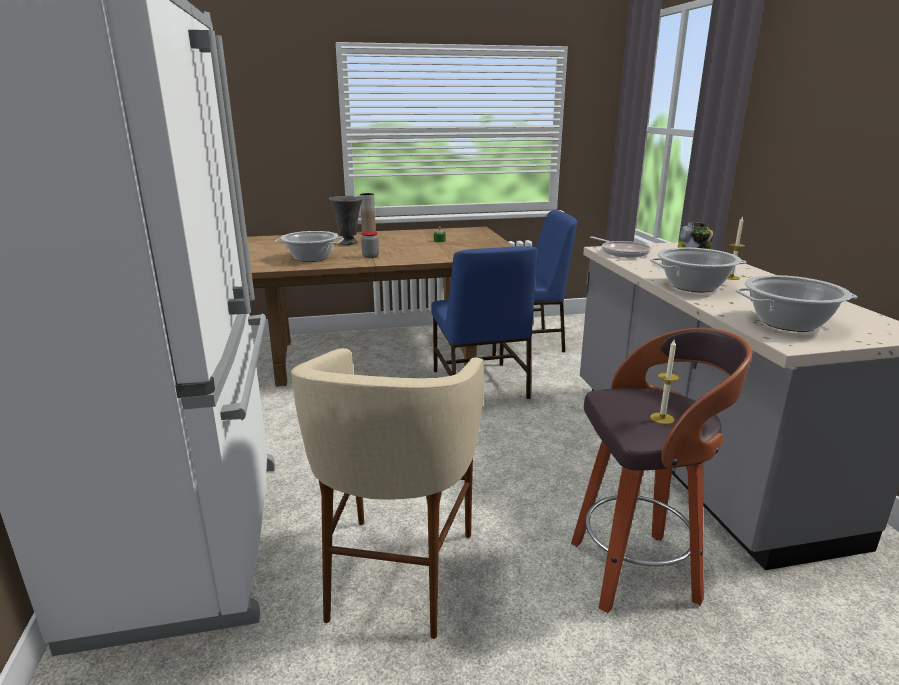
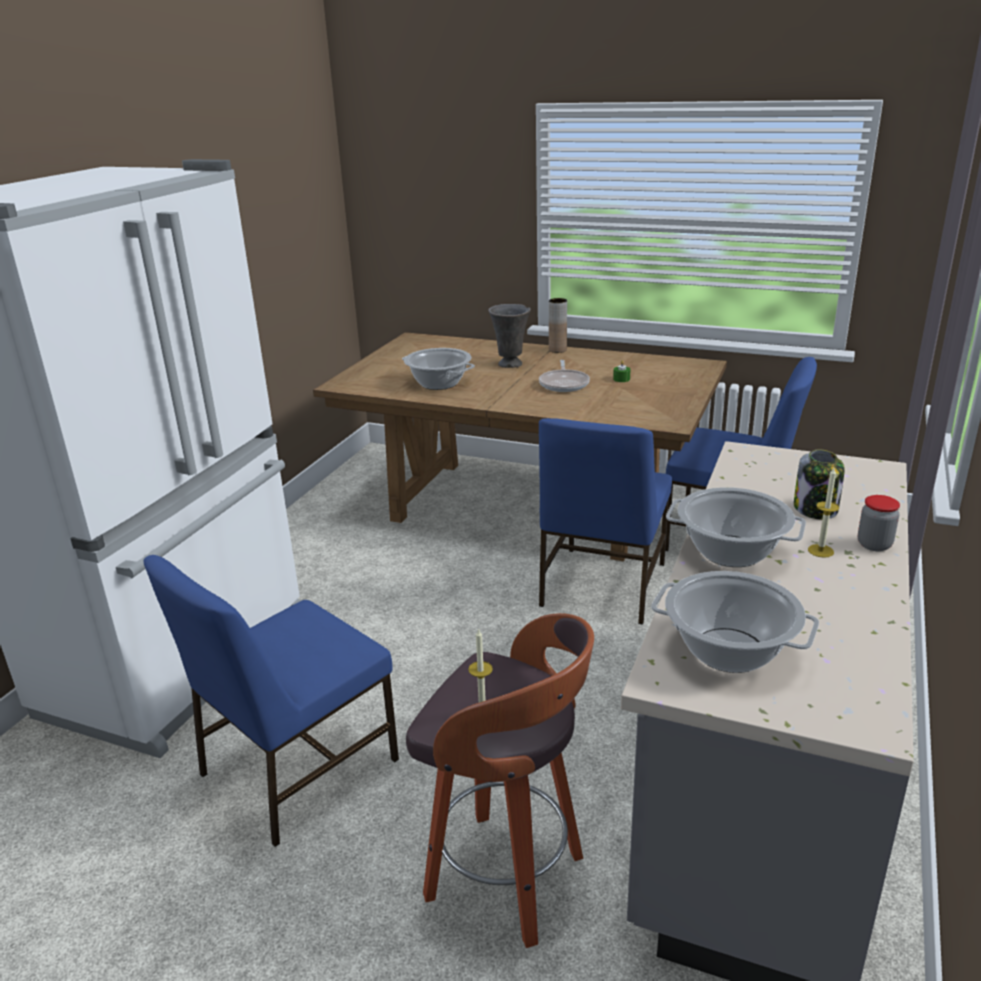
camera: 35 degrees right, 5 degrees up
(370, 256) = (502, 393): jar -> jar (874, 545)
(398, 574) = (295, 768): beige stool -> blue chair
(622, 252) = (757, 464): frying pan -> frying pan (564, 384)

